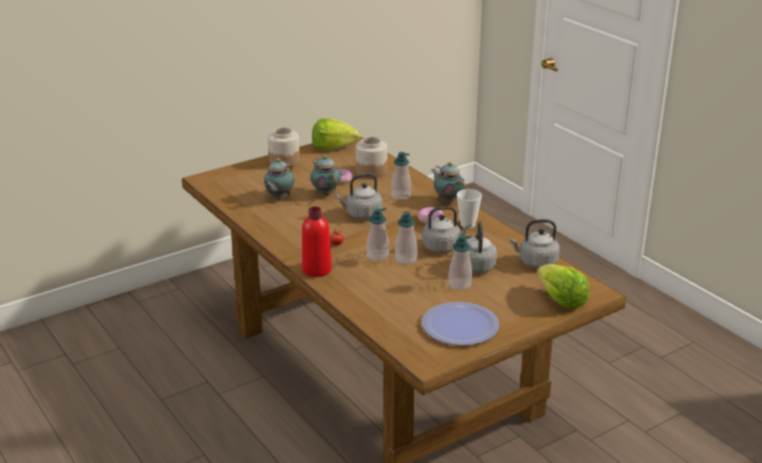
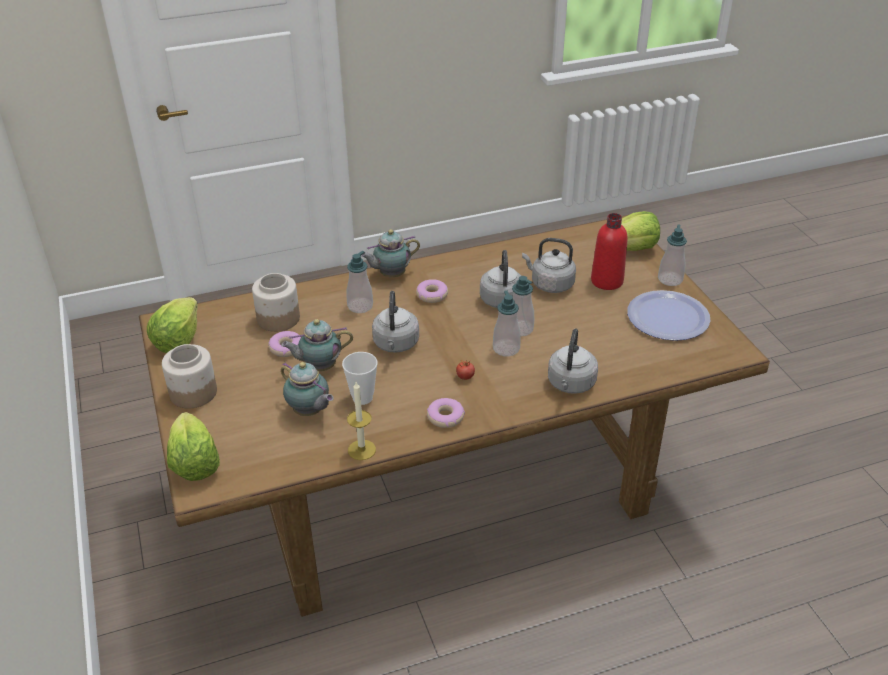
camera: 75 degrees left, 10 degrees up
(223, 174) = (194, 463): none -> lettuce
(248, 219) = (362, 450): none -> candle
(289, 242) = (445, 417): none -> donut
(317, 270) = (524, 402): red bottle -> red bottle (607, 281)
(459, 284) = (586, 302): soap dispenser -> soap dispenser (670, 279)
(467, 224) = (455, 272): cup -> cup (362, 398)
(536, 262) = (553, 247): grey kettle -> grey kettle (570, 384)

